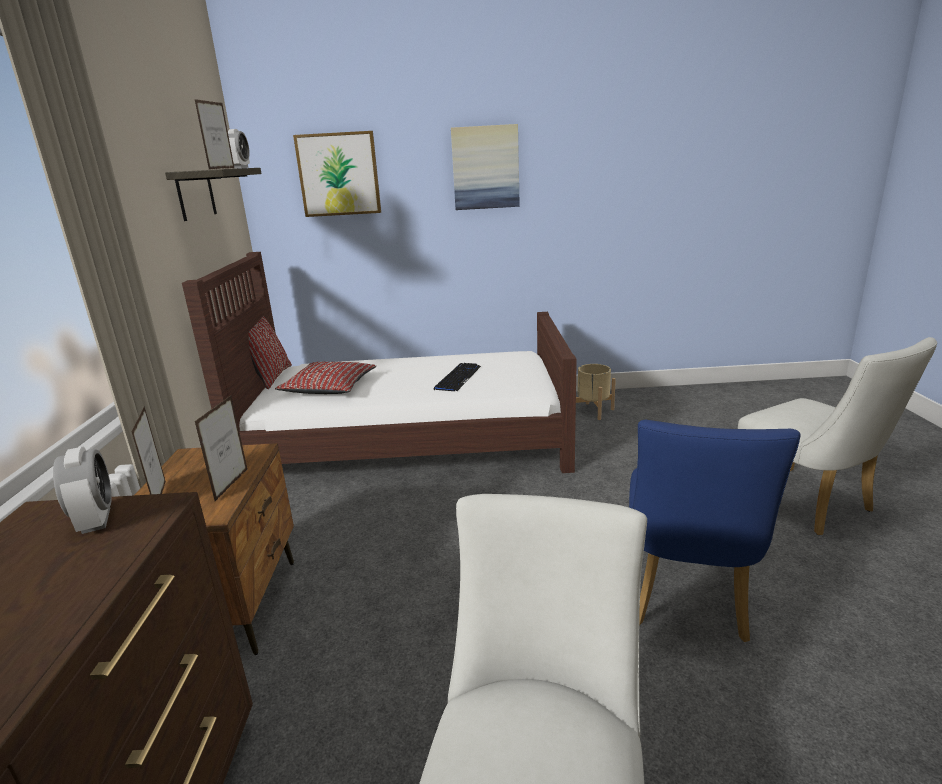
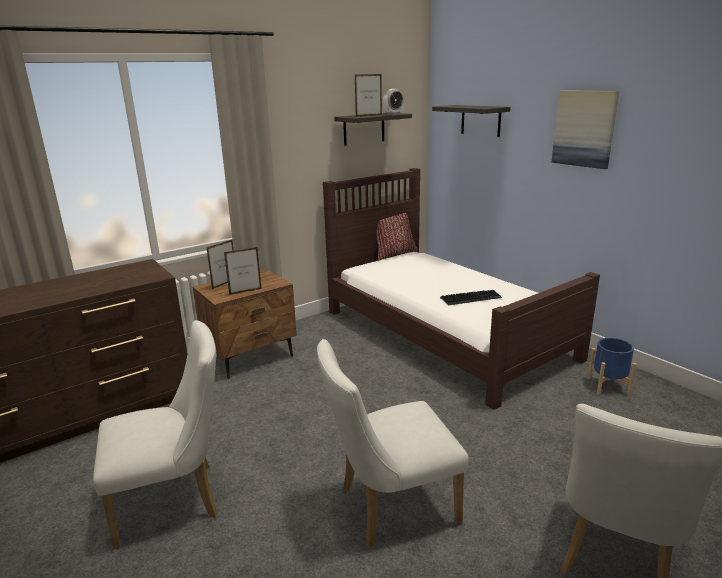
camera: 55 degrees right, 0 degrees up
(96, 520) = (145, 272): alarm clock -> none
(329, 387) = (400, 272): red pillow -> none
(339, 174) = (480, 120): picture -> shelf
(592, 411) = (608, 386): beige planter -> blue planter
(686, 600) = (389, 508): blue chair -> white chair

